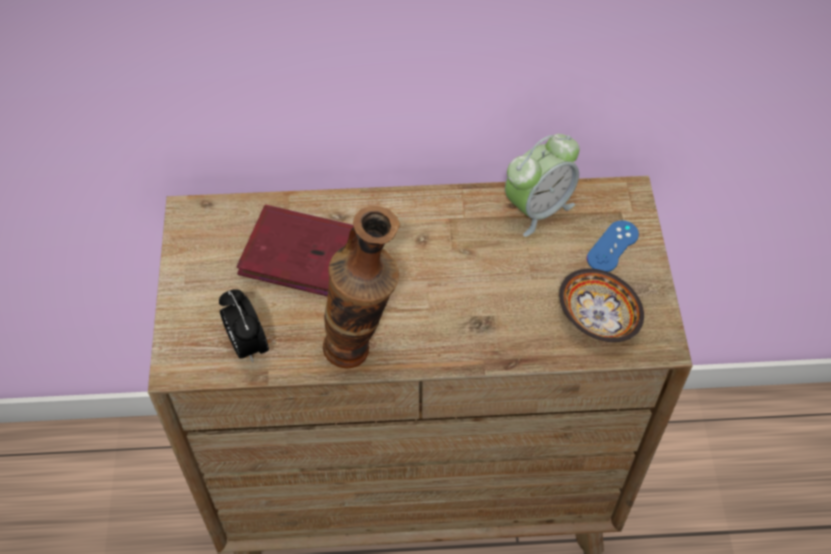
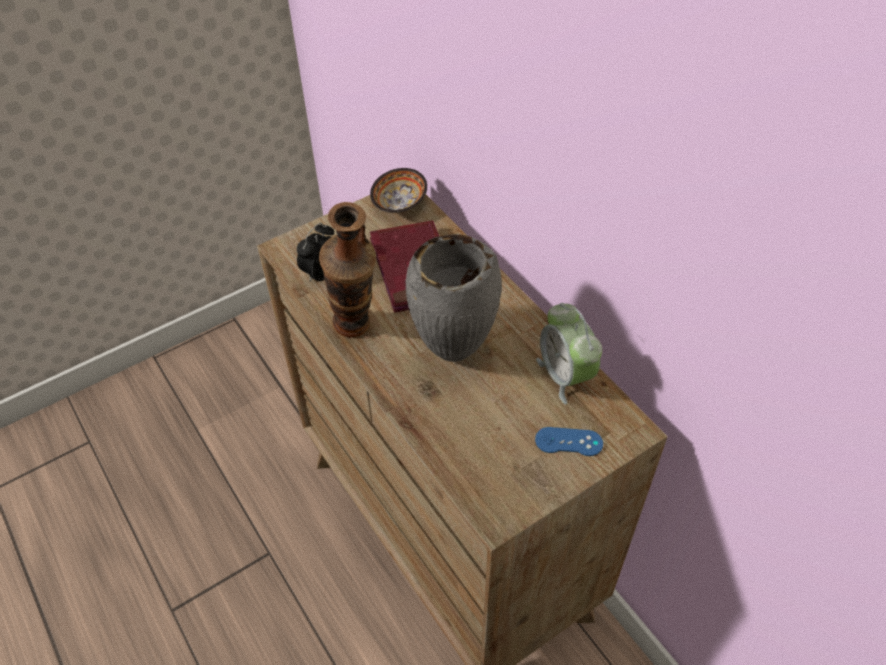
camera: 60 degrees right, 5 degrees down
(452, 282) = (453, 355): none -> grey vase
(538, 209) = (565, 375): alarm clock -> alarm clock turned 45 degrees clockwise
(597, 320) = (487, 463): bowl -> bowl (398, 204)

